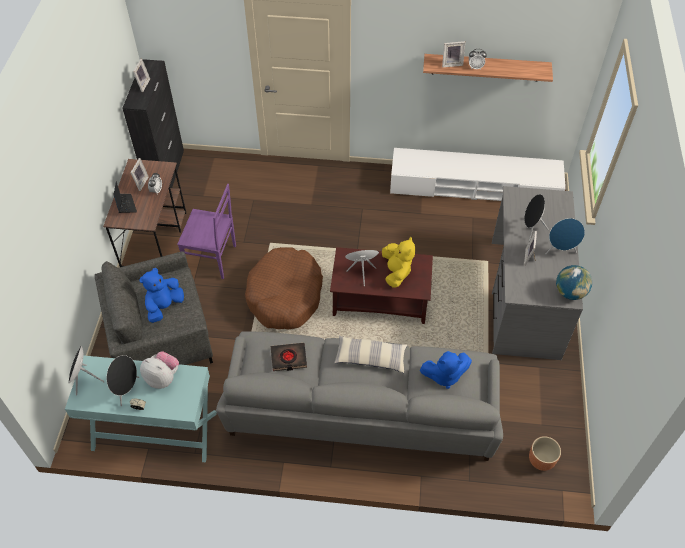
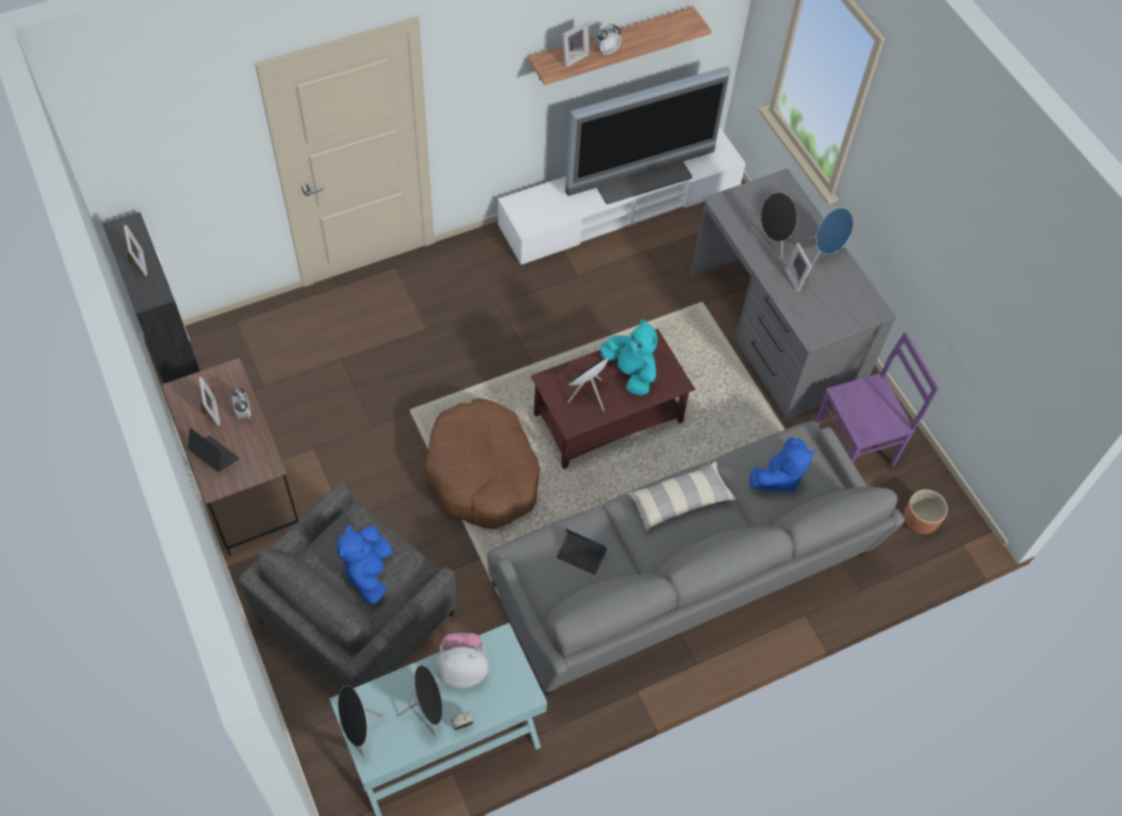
camera: 35 degrees left, 5 degrees up
(213, 259) = (347, 471): purple chair -> purple chair (856, 445)
(288, 358) = (581, 555): black book -> laptop
(396, 272) = (630, 372): yellow plush toy -> turquoise plush toy
(491, 169) = (641, 176): none -> television
(570, 292) = (869, 302): globe -> none

